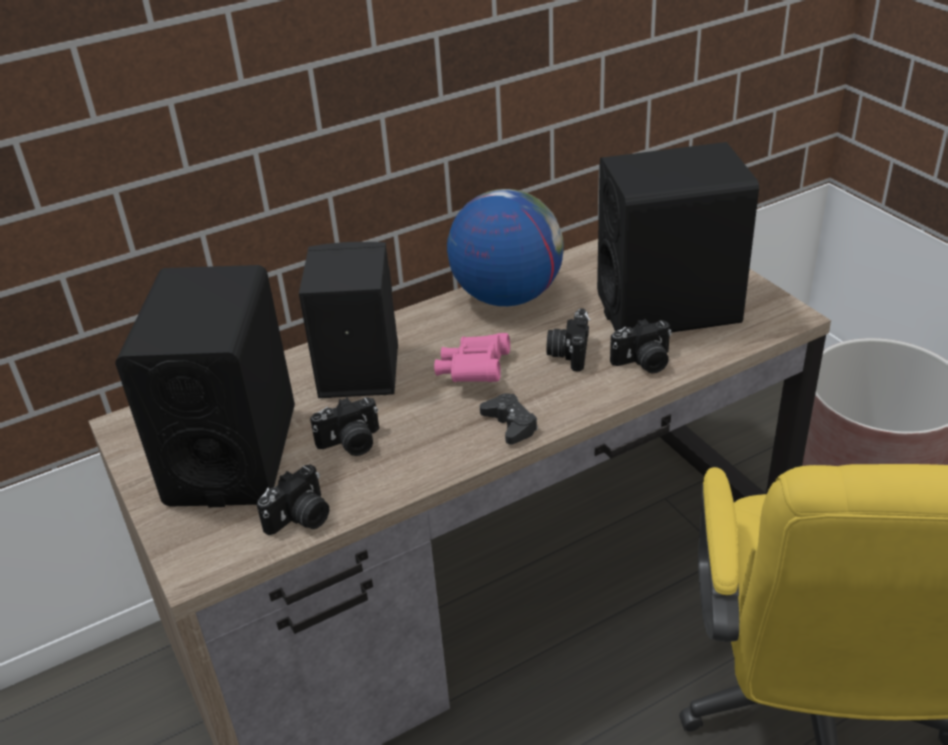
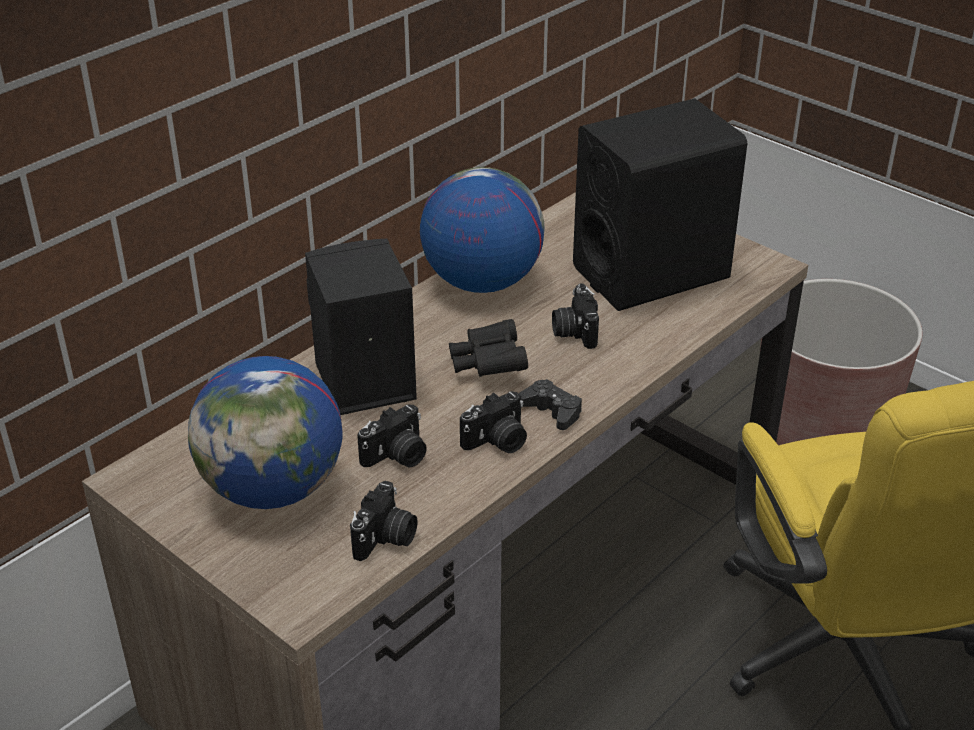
camera: 20 degrees left, 0 degrees up
(232, 455) = (273, 489): black speaker -> globe
(474, 372) = (488, 365): pink binoculars -> black binoculars
(643, 363) = (652, 331): camera -> camera (497, 442)

